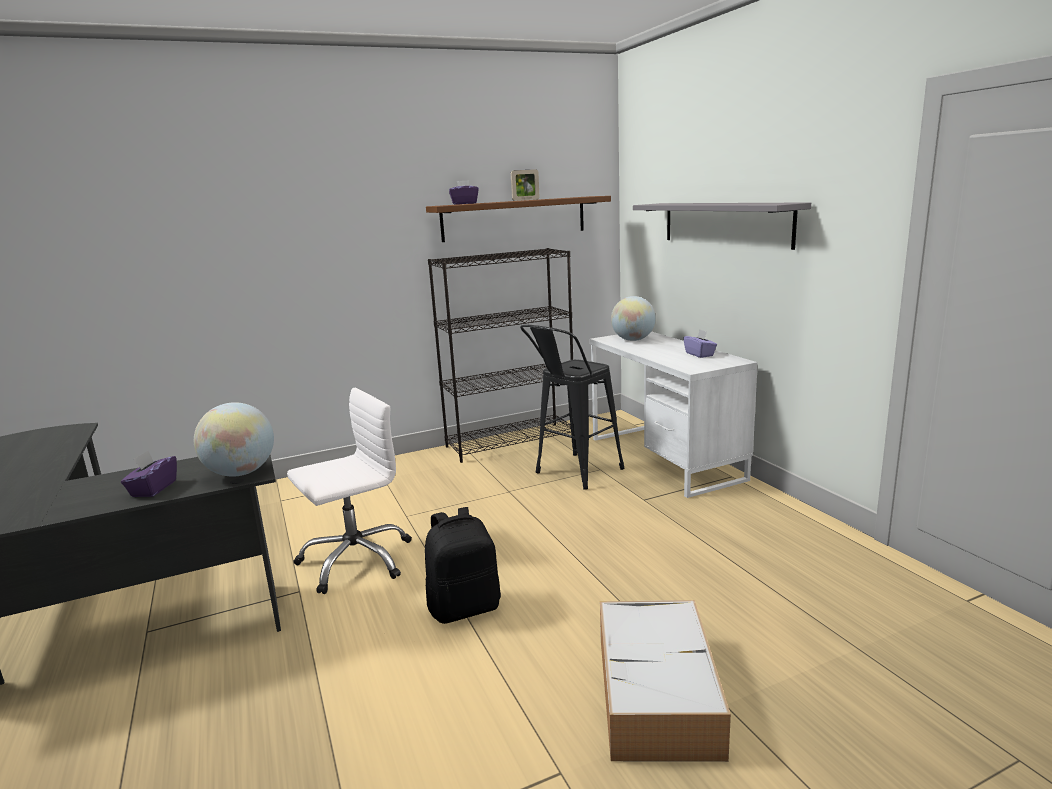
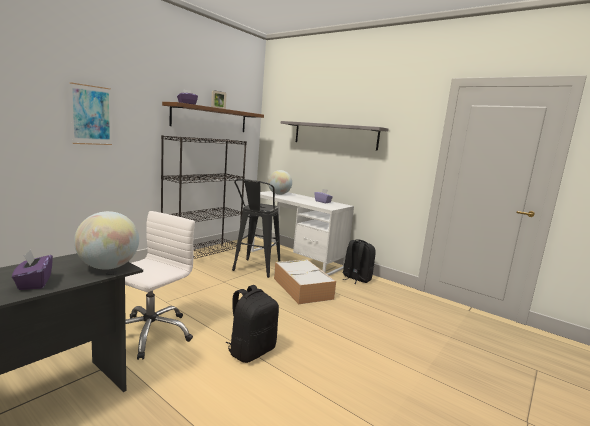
camera: 30 degrees left, 5 degrees down
(322, 246) = (91, 115): none -> picture
(657, 695) = (392, 376): storage box -> storage box (303, 288)
(753, 504) = (356, 278): none -> black backpack

